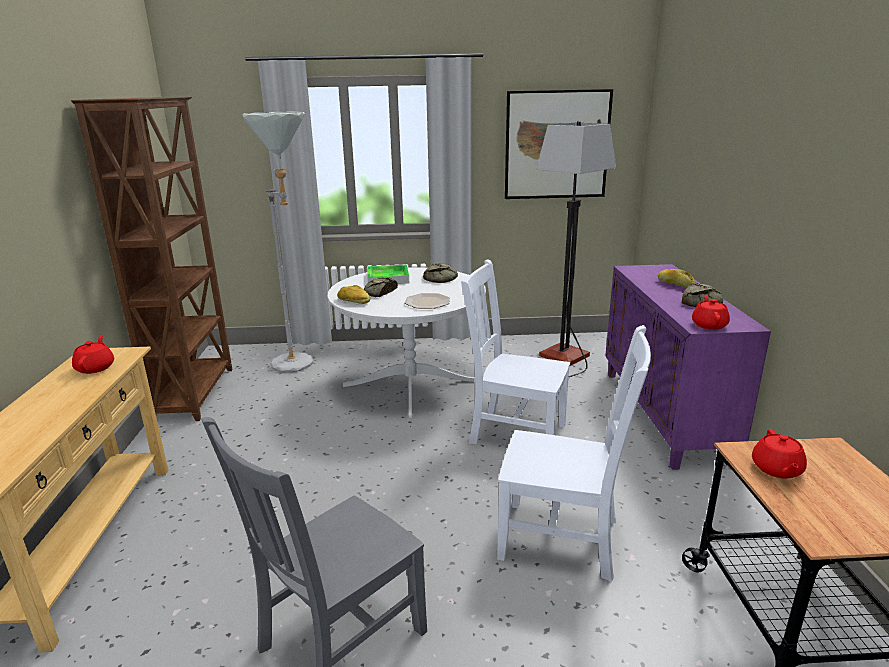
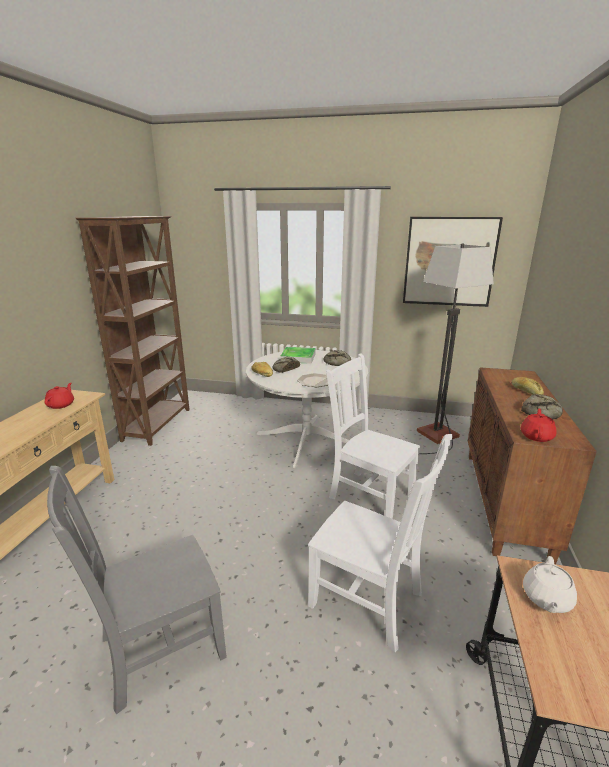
camera: 15 degrees right, 0 degrees up
(300, 365) = (235, 413): grey floor lamp -> none
(664, 415) = (505, 502): purple cabinet -> brown cabinet
(776, 469) = (546, 599): red teapot -> white teapot

